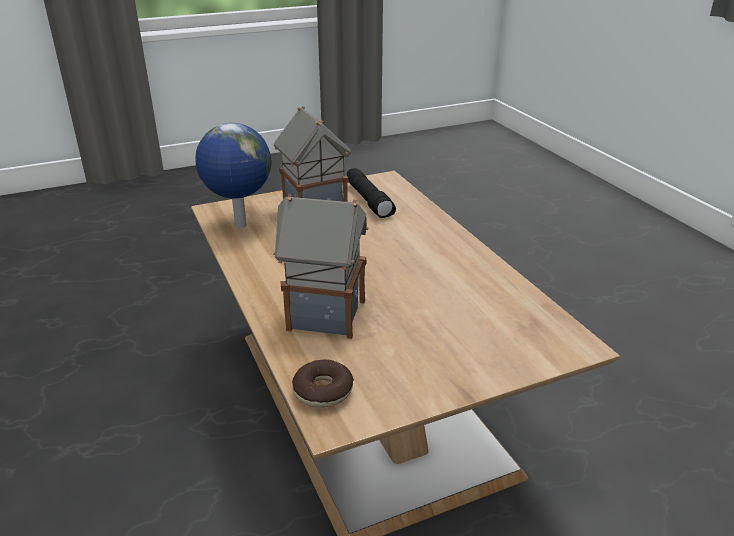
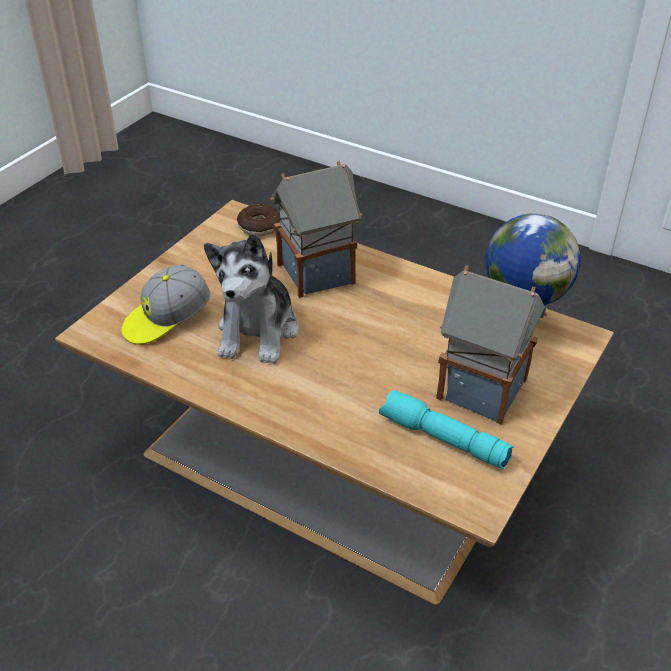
camera: 145 degrees right, 10 degrees up
(370, 201) = (442, 439): black flashlight -> turquoise flashlight
(424, 289) = (258, 331): none -> plush toy
(499, 328) = (167, 320): none -> cap

